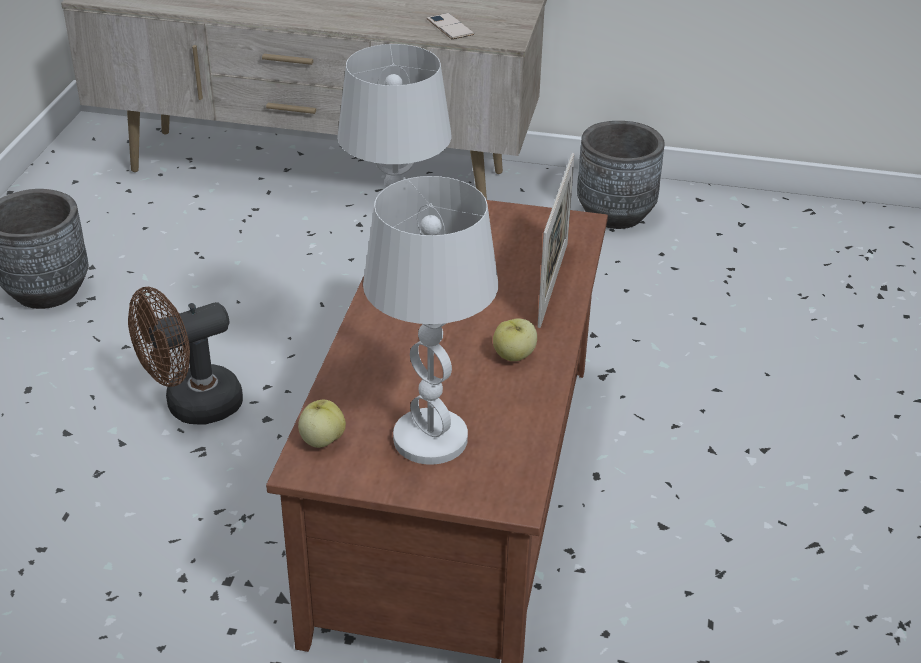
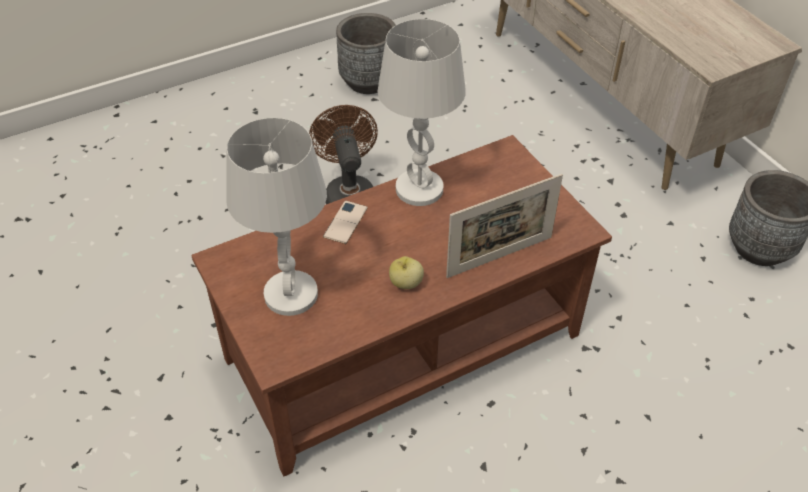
camera: 50 degrees right, 10 degrees up
(192, 406) = (348, 194): brown fan -> brown fan turned 60 degrees clockwise
(322, 440) = (245, 252): apple -> none
(450, 27) = (686, 36): phone -> phone (345, 222)

